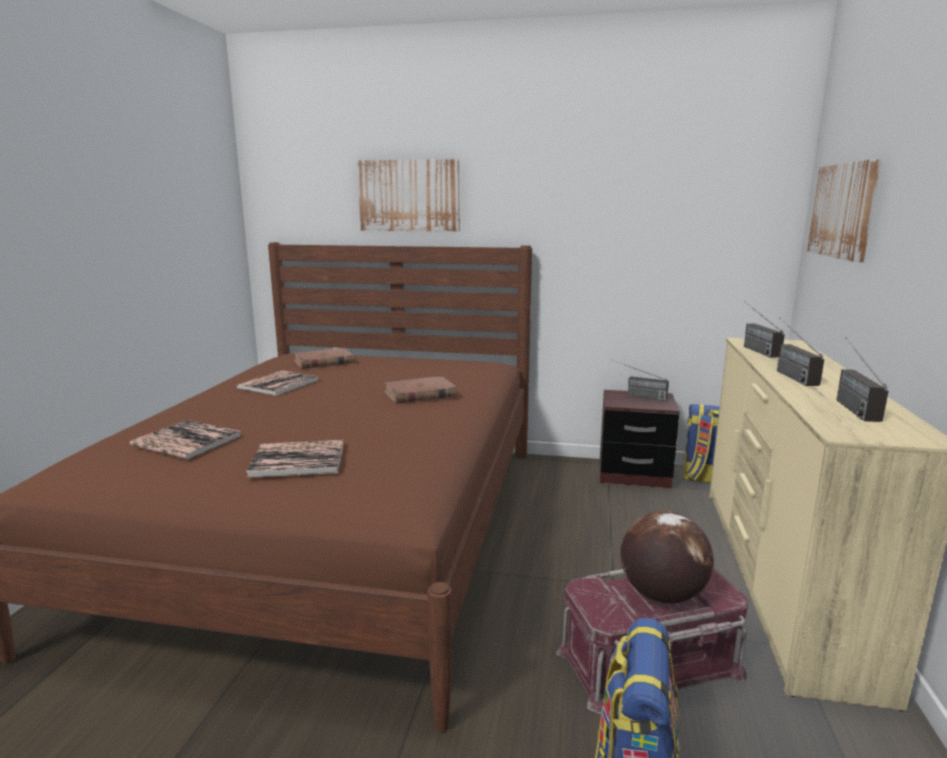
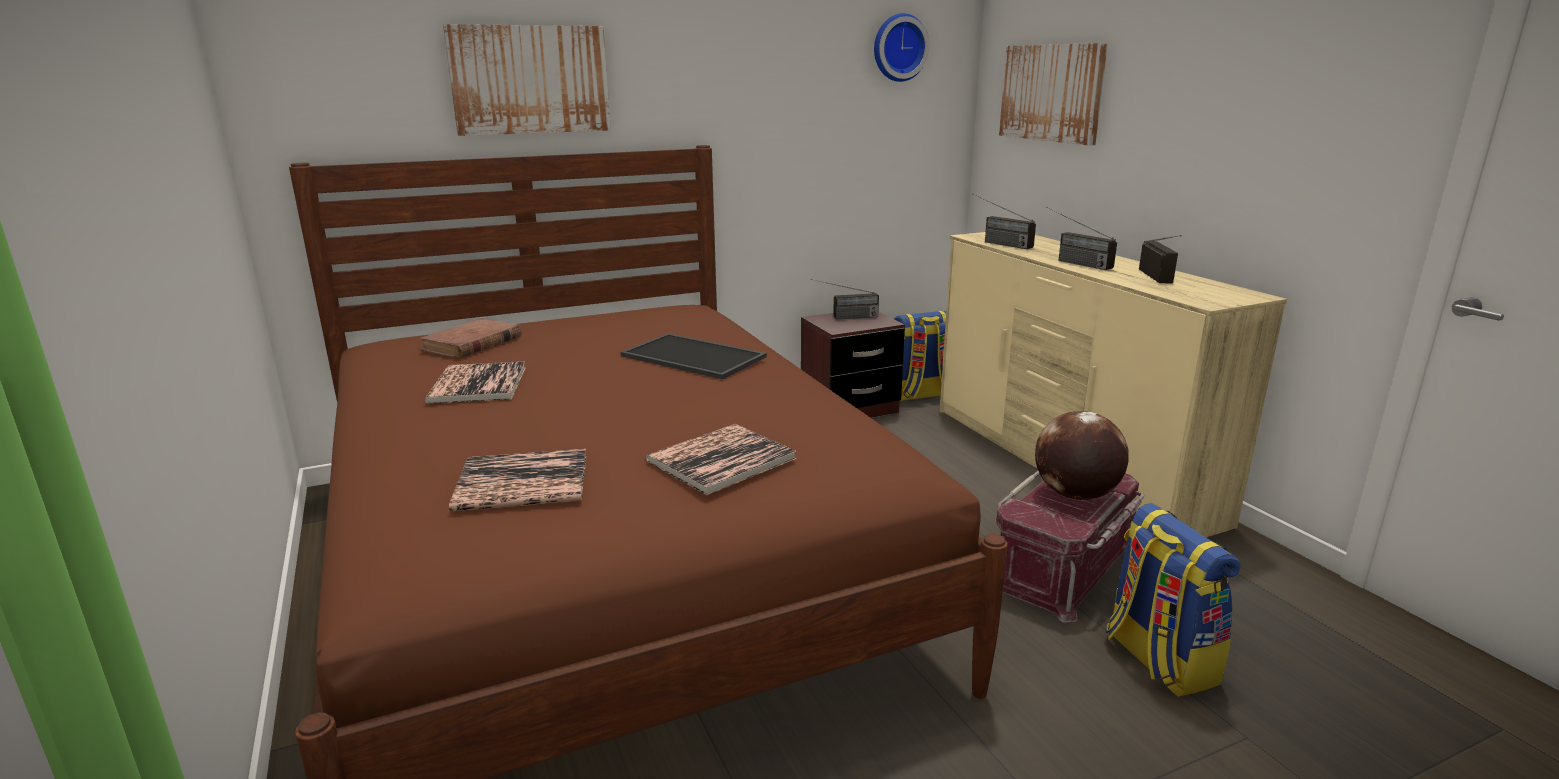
camera: 35 degrees left, 5 degrees up
(419, 394) = (695, 356): brown book -> tray
(716, 171) = (898, 48): none -> wall clock
(848, 405) = (1162, 280): radio -> radio turned 150 degrees counterclockwise

